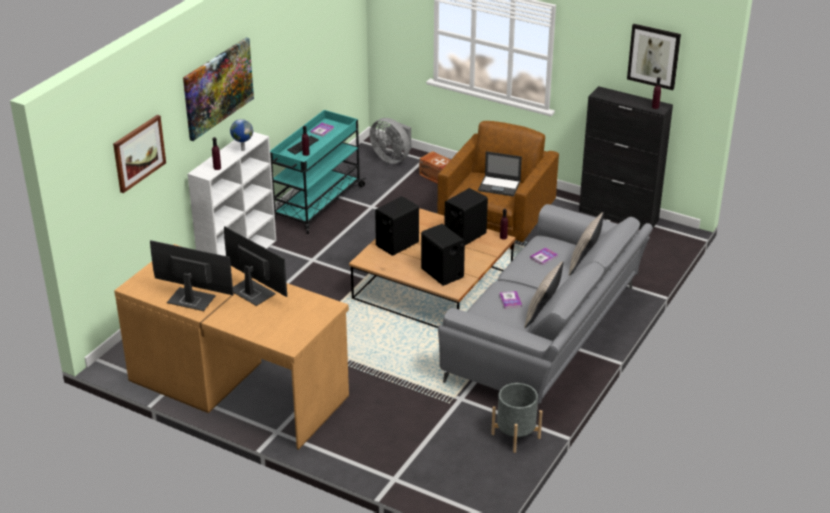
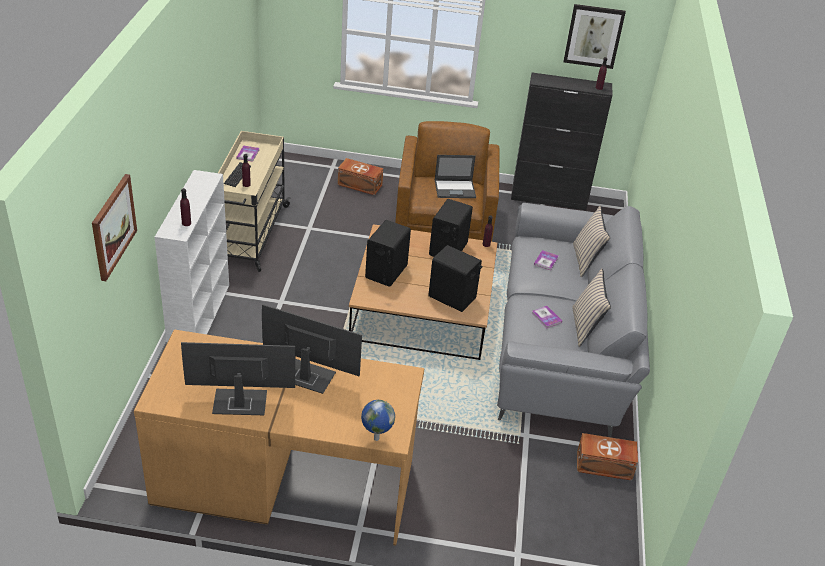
camera: 25 degrees left, 5 degrees up
(218, 88) = (168, 127): picture -> none
(242, 149) = (203, 195): globe -> globe (375, 438)
(317, 204) = (250, 235): turquoise cart -> beige cart
(392, 158) = (300, 170): grey fan -> none
(515, 436) = (605, 466): grey planter -> brown storage box

